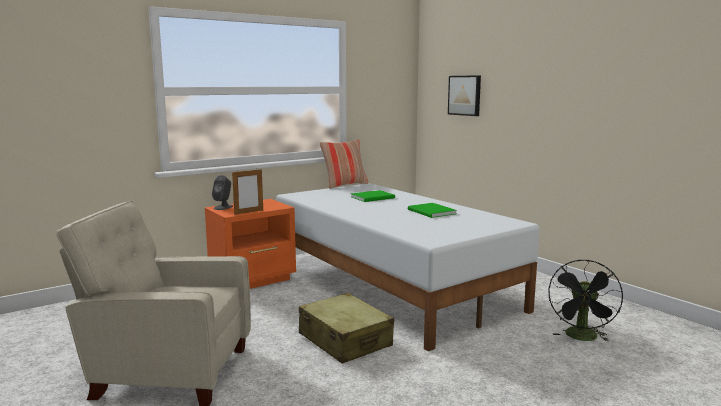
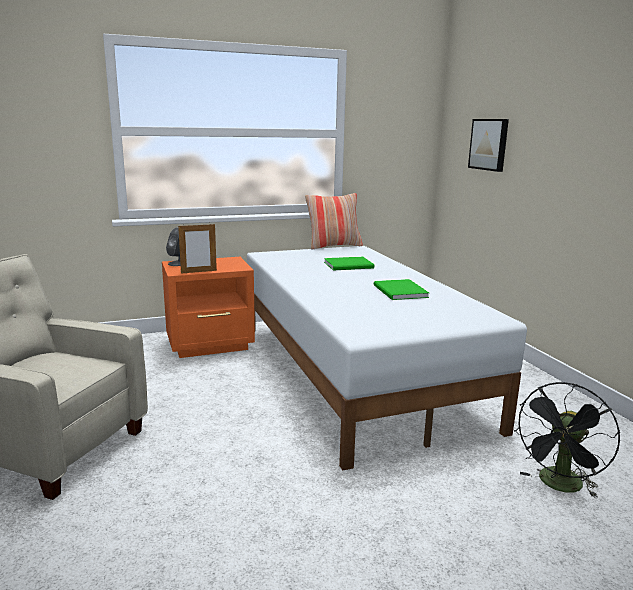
camera: 15 degrees right, 5 degrees up
(345, 340) = (255, 438): beige suitcase -> none

